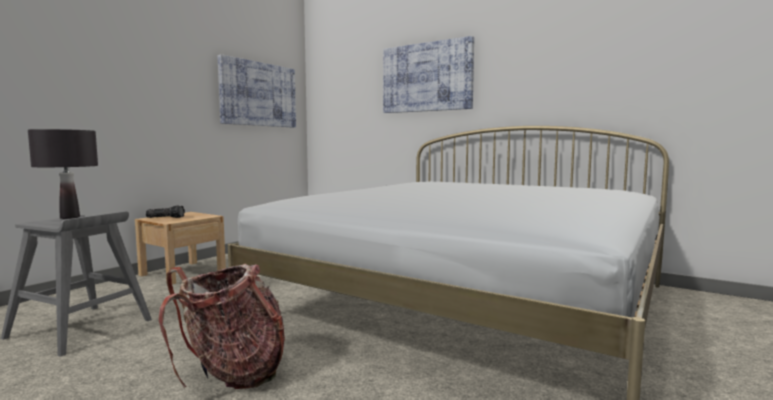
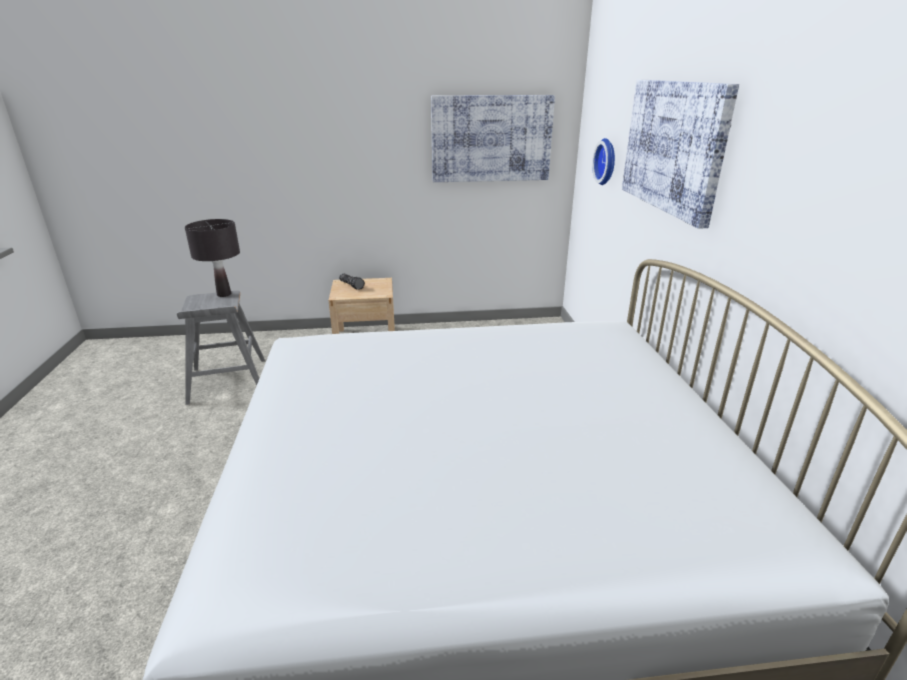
camera: 50 degrees right, 20 degrees up
(232, 373) = (203, 485): backpack -> none
(352, 105) = (607, 161): none -> wall clock

